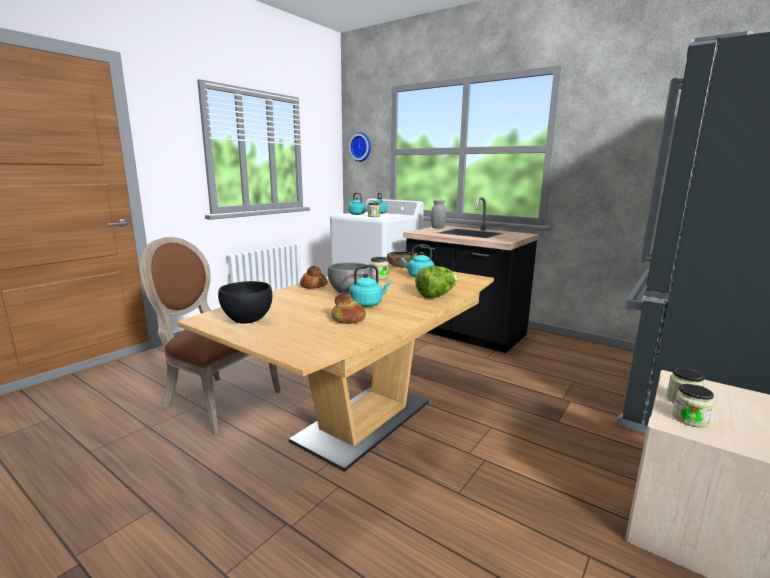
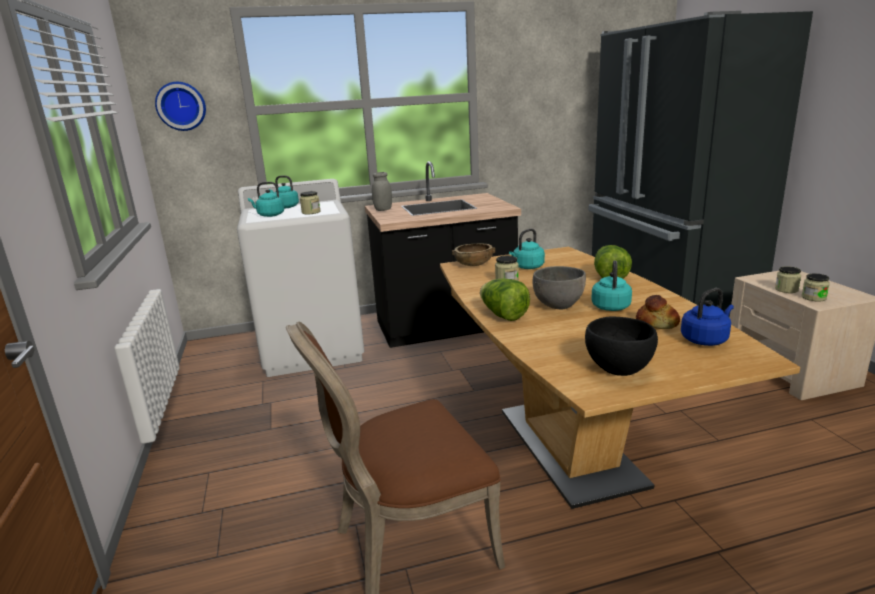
camera: 50 degrees left, 5 degrees up
(313, 286) = (503, 315): bread -> lettuce
(330, 335) = (705, 339): none -> blue kettle

